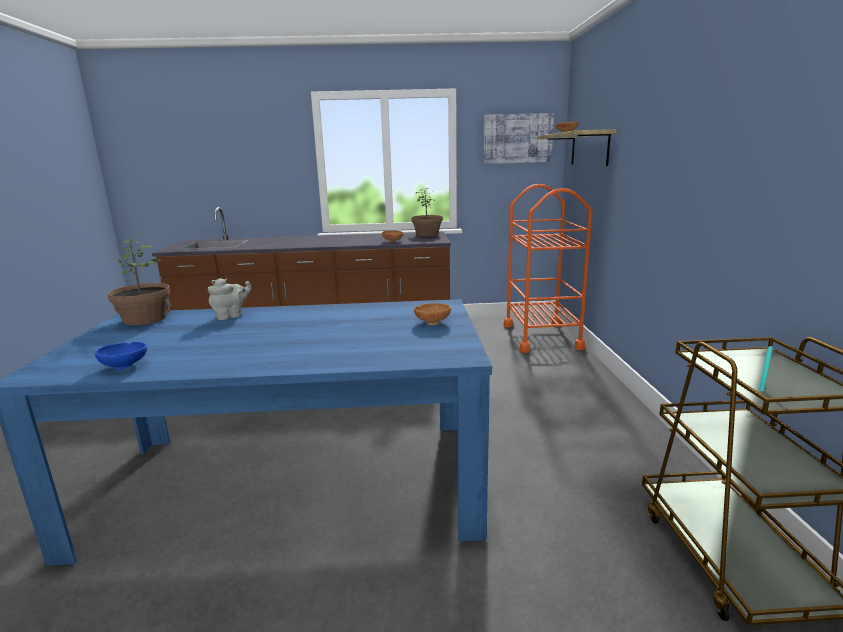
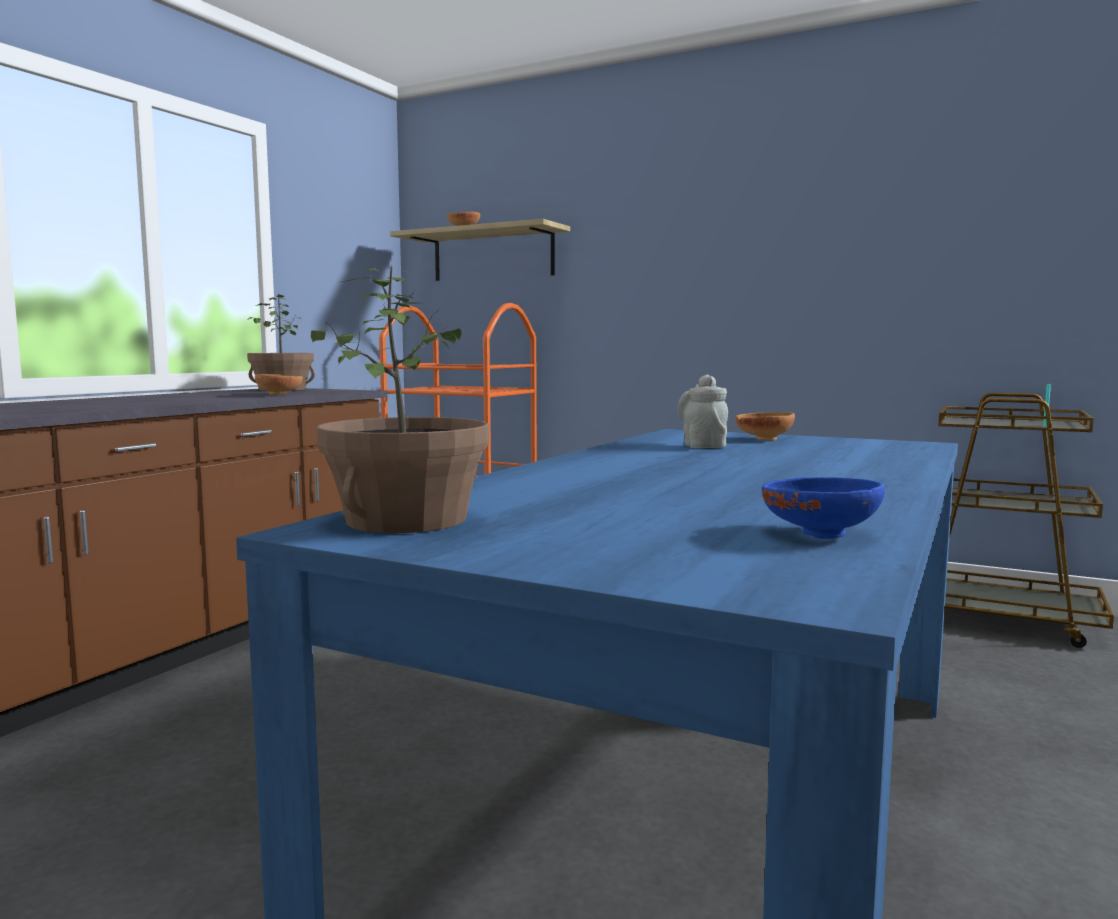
camera: 60 degrees left, 10 degrees down
(231, 316) = (538, 481): grey teapot -> grey teapot (703, 445)
(517, 138) = (349, 232): picture -> none

